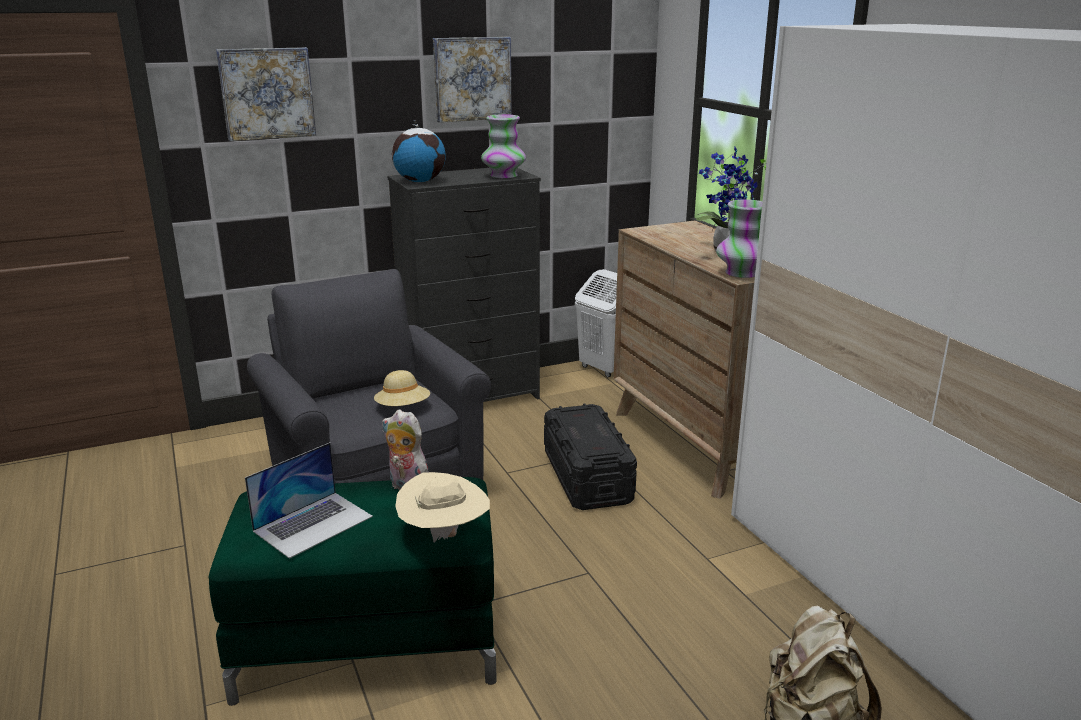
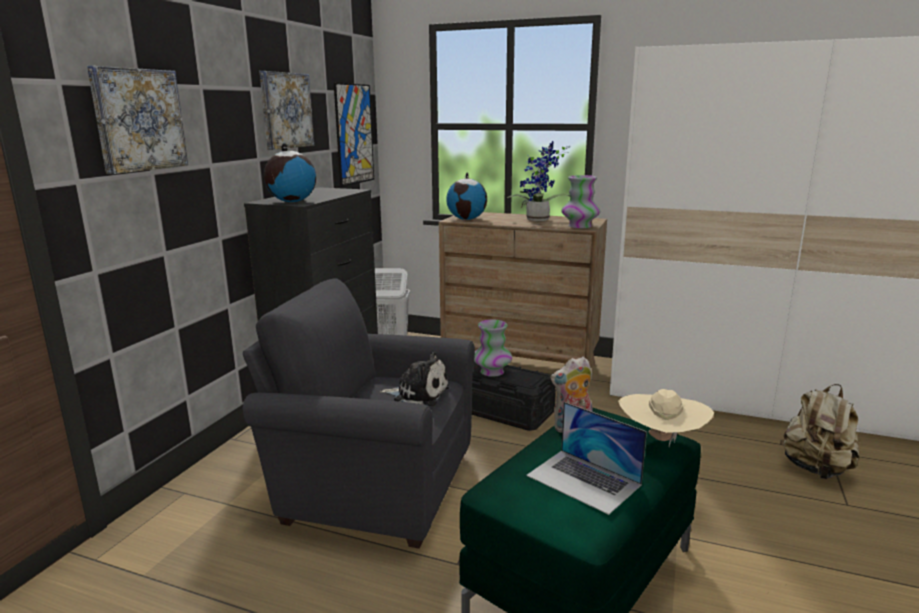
camera: 45 degrees left, 5 degrees down
(313, 523) = (583, 480): laptop -> laptop turned 135 degrees clockwise
(403, 408) = (418, 394): beige hat -> plush toy
(503, 176) = (342, 192): vase -> vase (491, 372)
(600, 104) = (354, 134): none -> picture
(656, 233) = (467, 219): none -> globe

